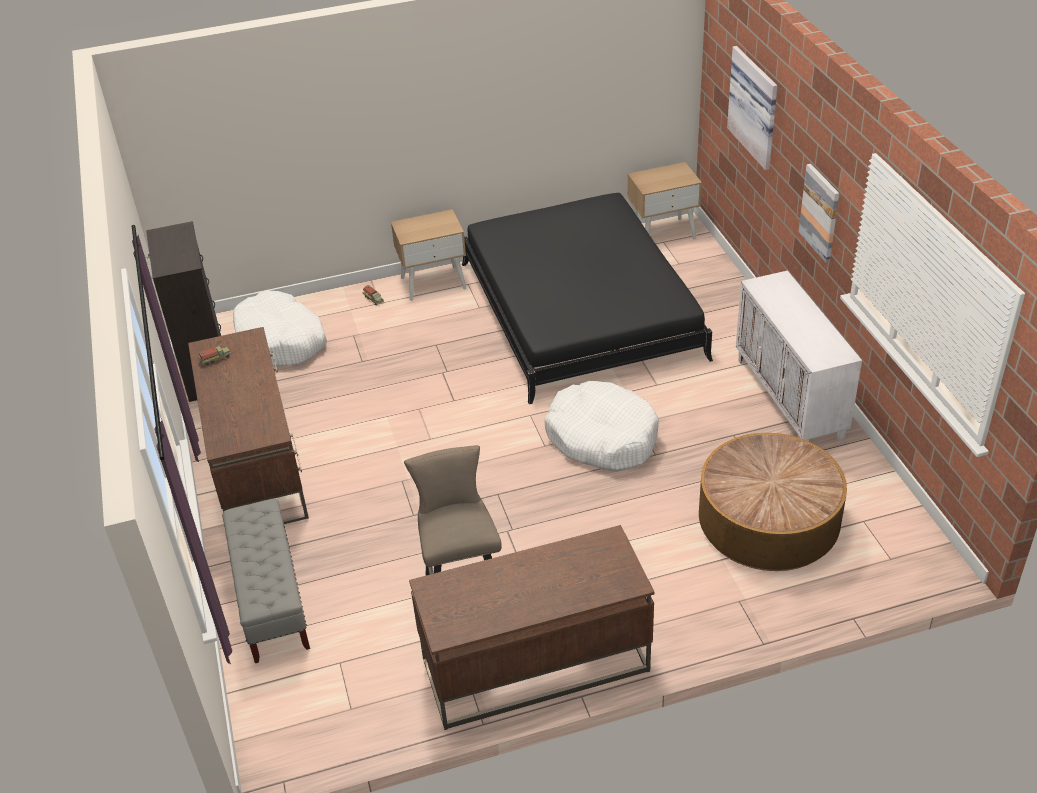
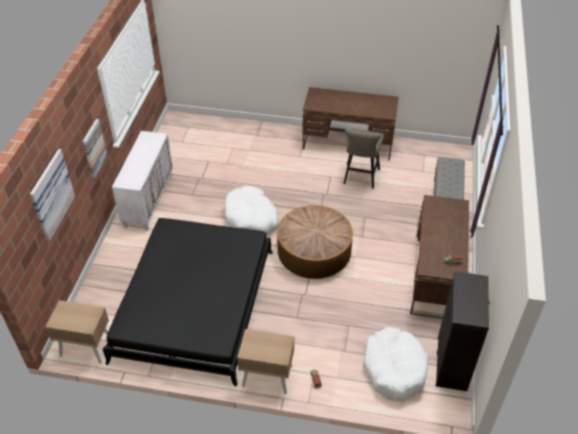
camera: 155 degrees left, 5 degrees up
(768, 521) = (217, 155): coffee table -> coffee table (314, 251)

